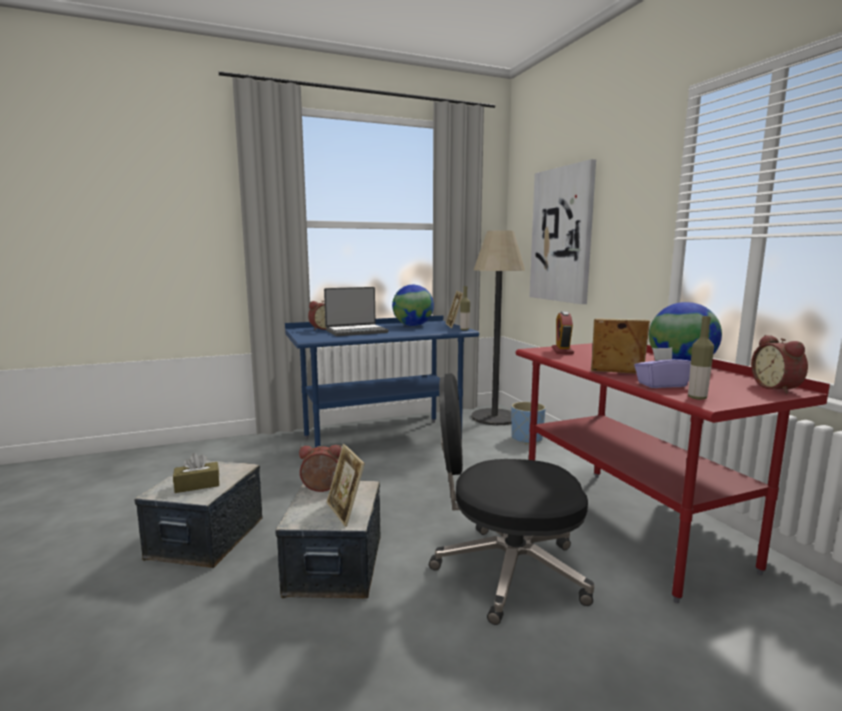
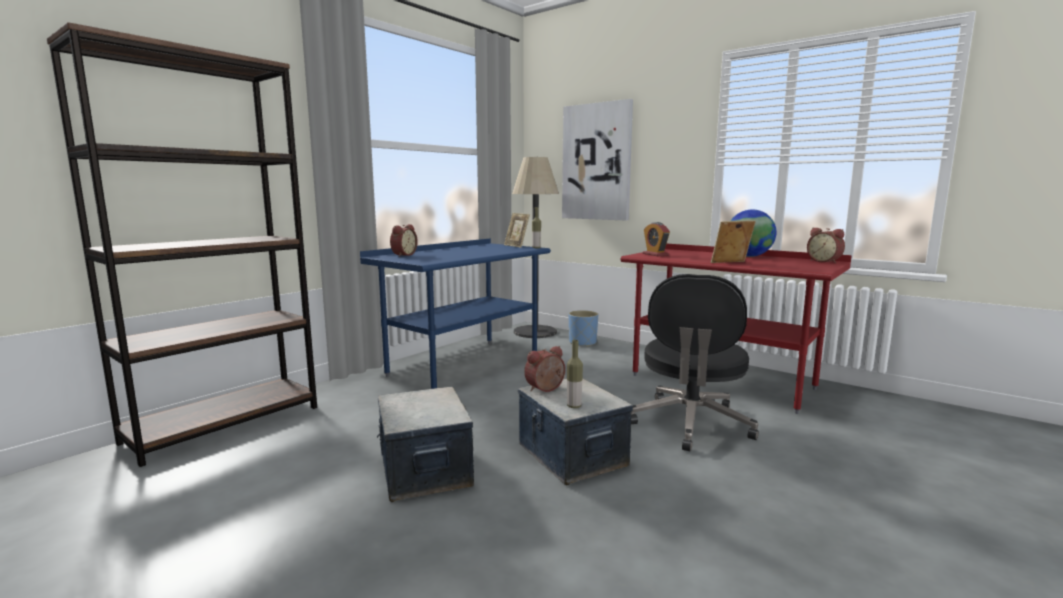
camera: 30 degrees left, 0 degrees up
(153, 456) = (225, 424): none -> brown bookcase
(197, 485) = (428, 411): brown tissue box -> none
(345, 512) = (596, 398): picture frame -> none
(356, 331) = (446, 255): laptop -> none
(413, 326) = (481, 248): globe -> none
(507, 571) = (690, 424): black office chair -> black office chair turned 45 degrees counterclockwise
(661, 384) = (770, 265): purple tissue box -> none
(697, 398) = (806, 269): bottle -> bottle (574, 406)

